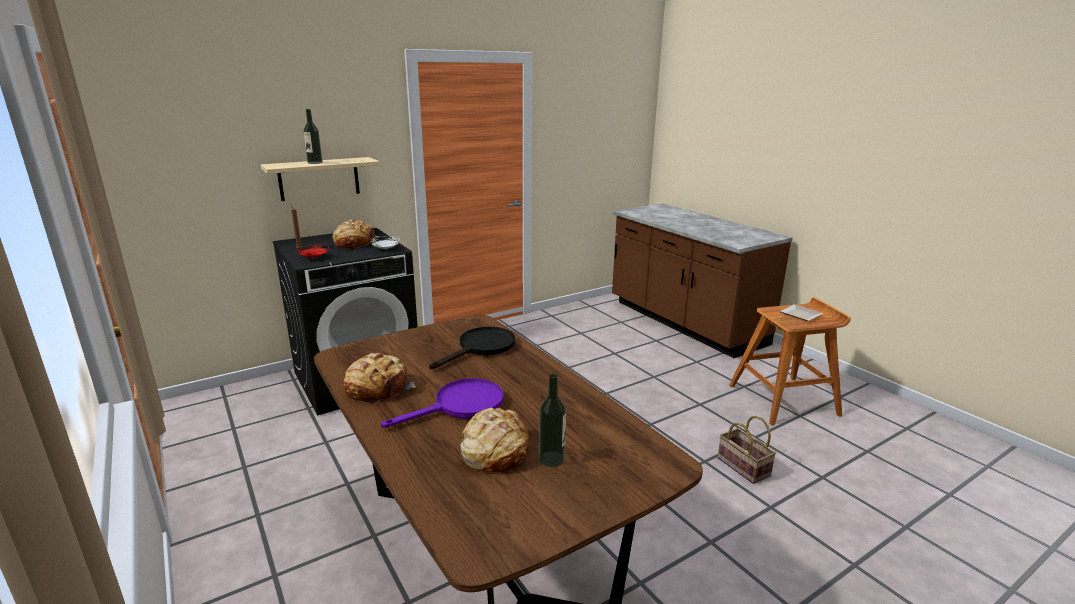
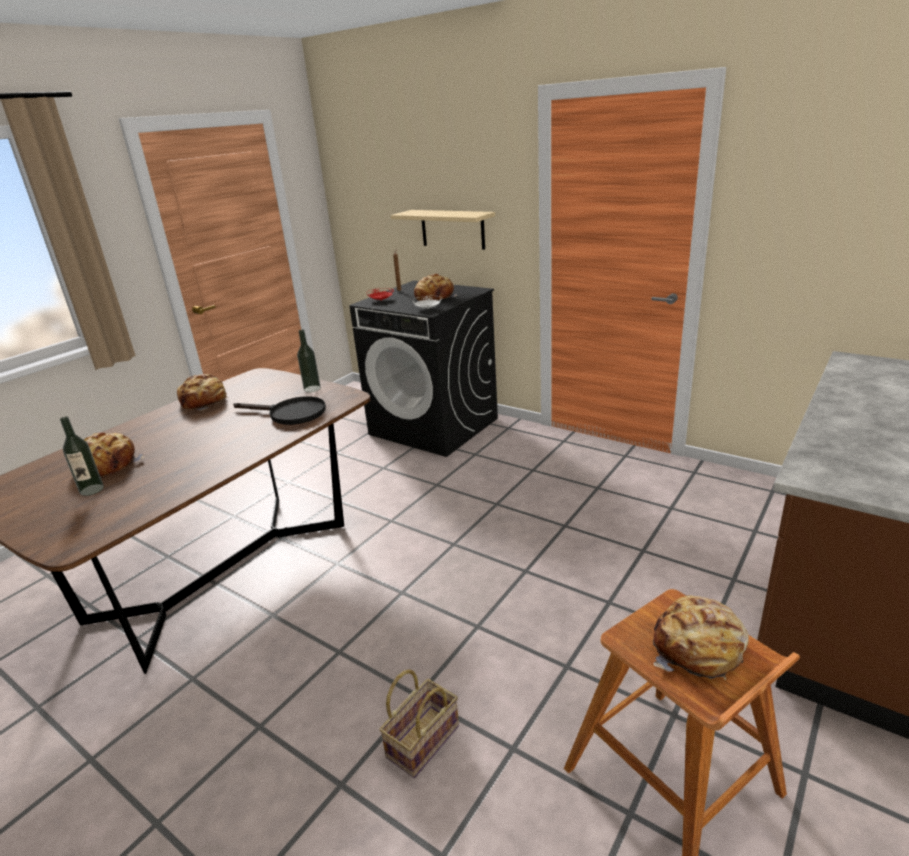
camera: 70 degrees right, 5 degrees up
(315, 162) = (436, 213): bottle -> bottle (312, 389)
(460, 406) = (178, 435): purple frying pan -> none
(800, 314) = (698, 648): plate -> bread

